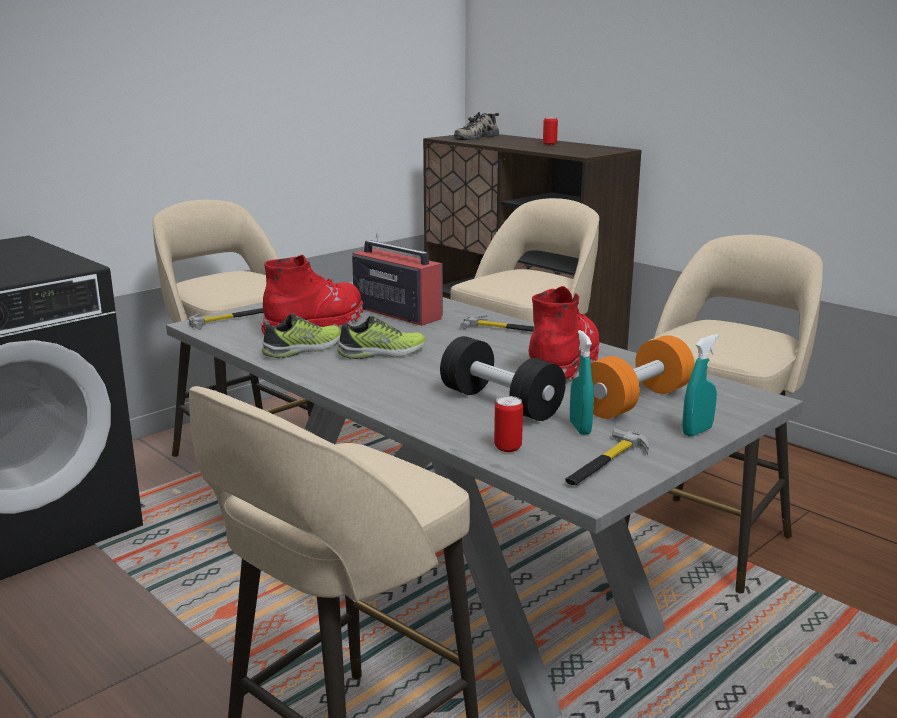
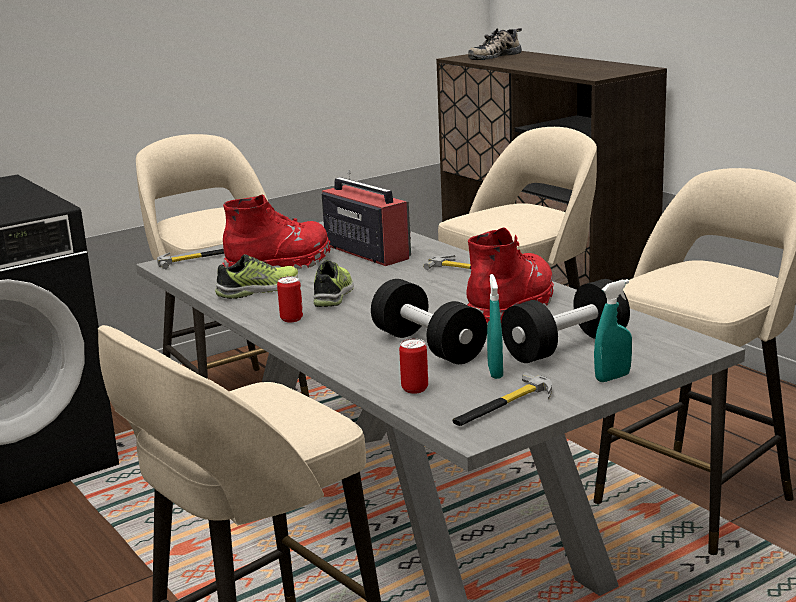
camera: 10 degrees right, 0 degrees up
(382, 353) = (334, 294): shoe -> shoe turned 75 degrees counterclockwise
(549, 144) = (569, 63): can -> can (291, 319)
(635, 401) = (565, 347): orange dumbbell -> black dumbbell

